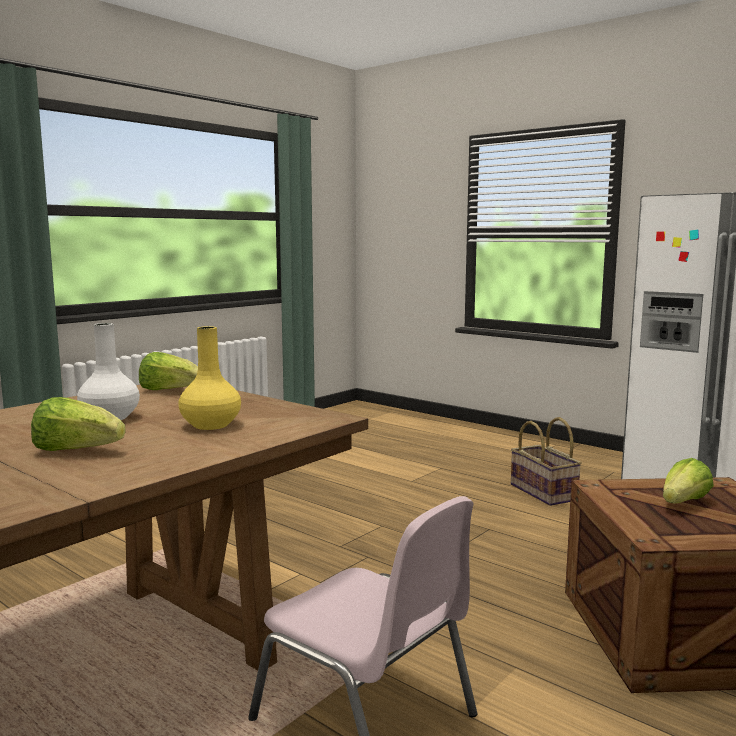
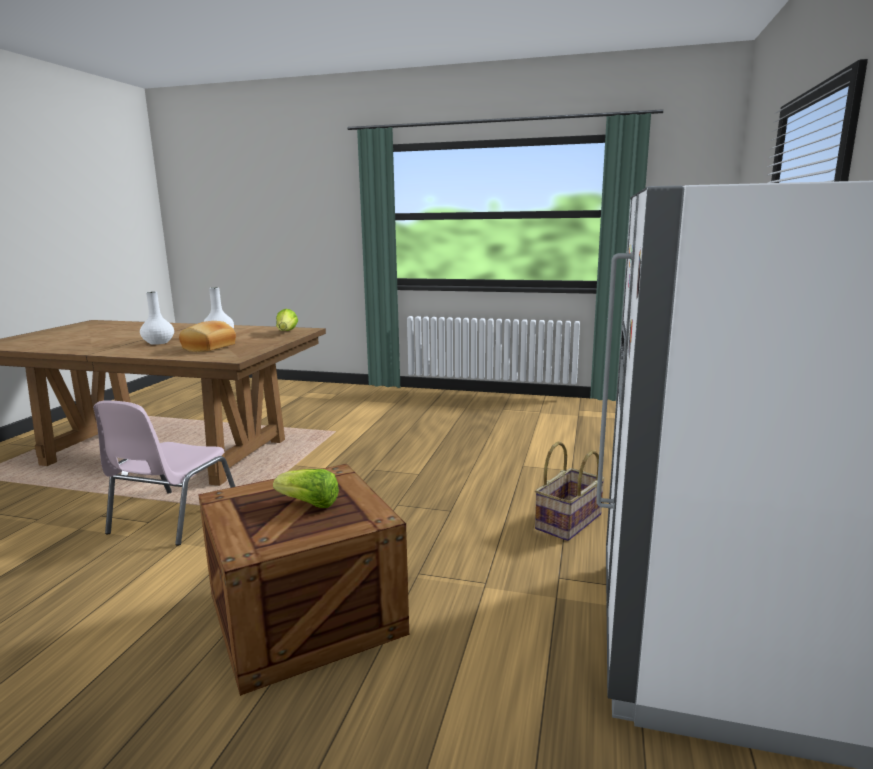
camera: 65 degrees right, 5 degrees up
(77, 450) = (159, 342): lettuce -> white vase
(211, 425) = (210, 347): yellow vase -> bread

